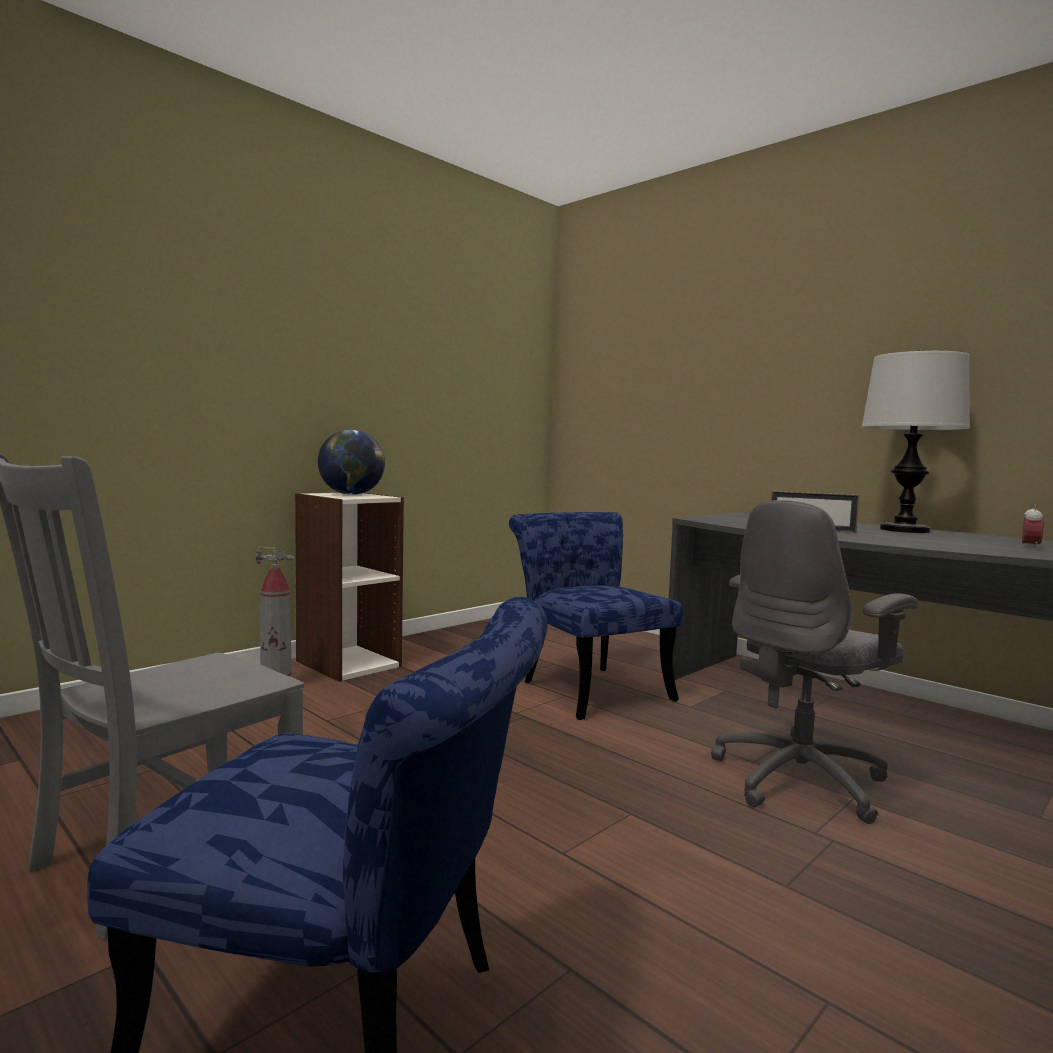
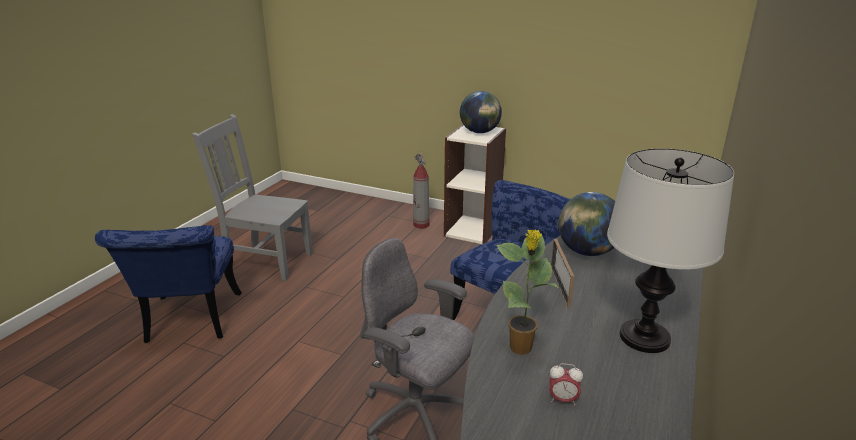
camera: 70 degrees right, 20 degrees up
(735, 521) = (586, 252): none -> globe
(948, 545) = (521, 348): none -> potted plant

